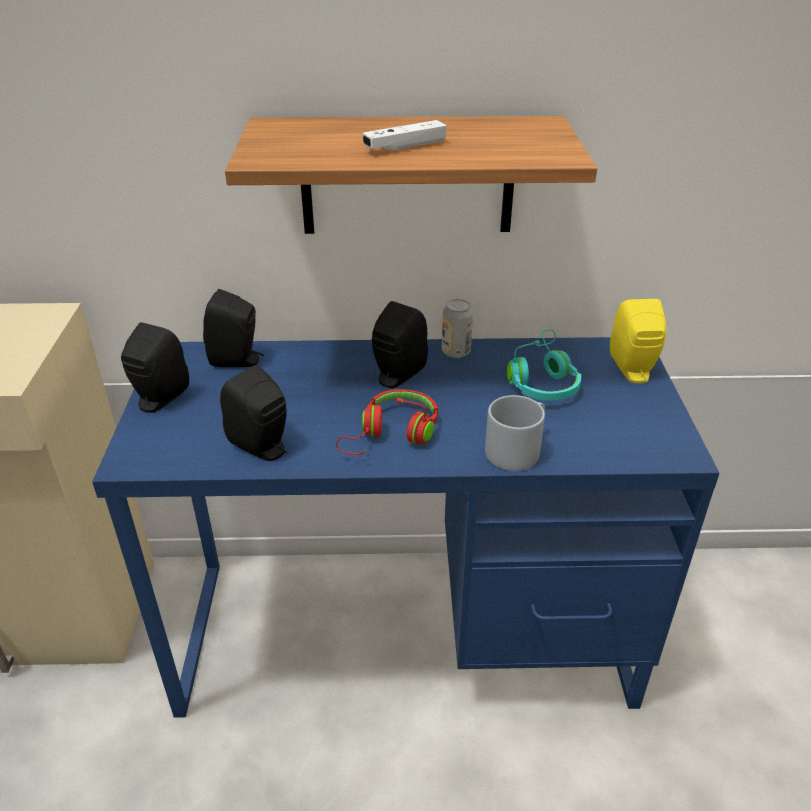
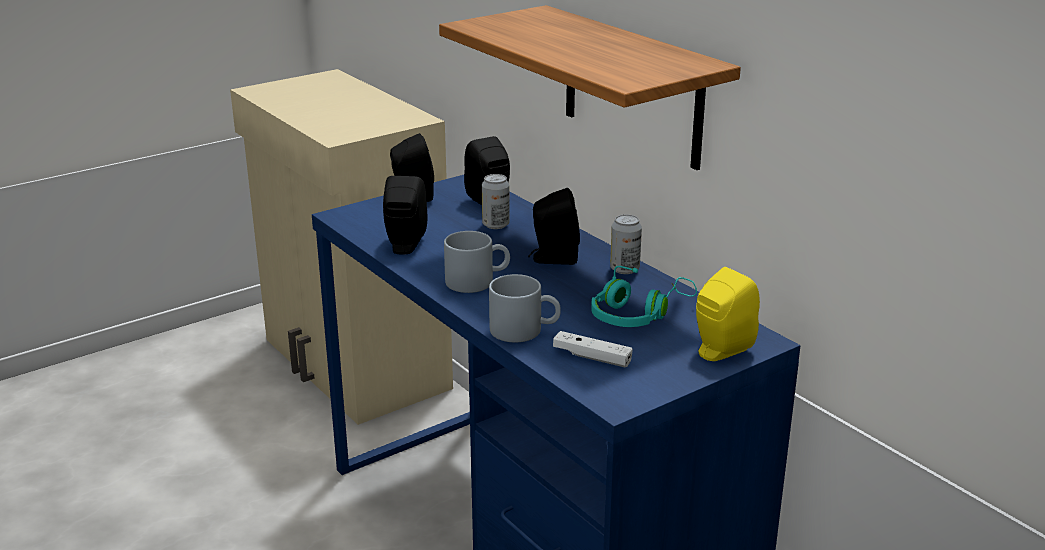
camera: 55 degrees right, 10 degrees down
(289, 377) = (495, 225): none -> can
(392, 434) = (477, 281): red headphones -> grey mug
(405, 146) = (562, 45): white game controller -> white game controller (592, 357)

